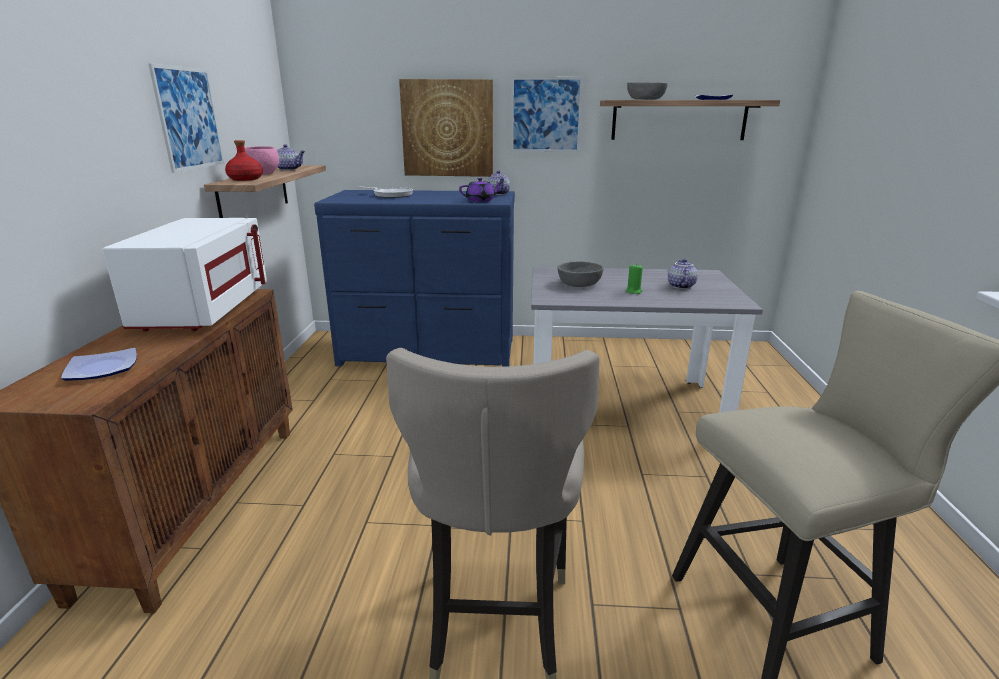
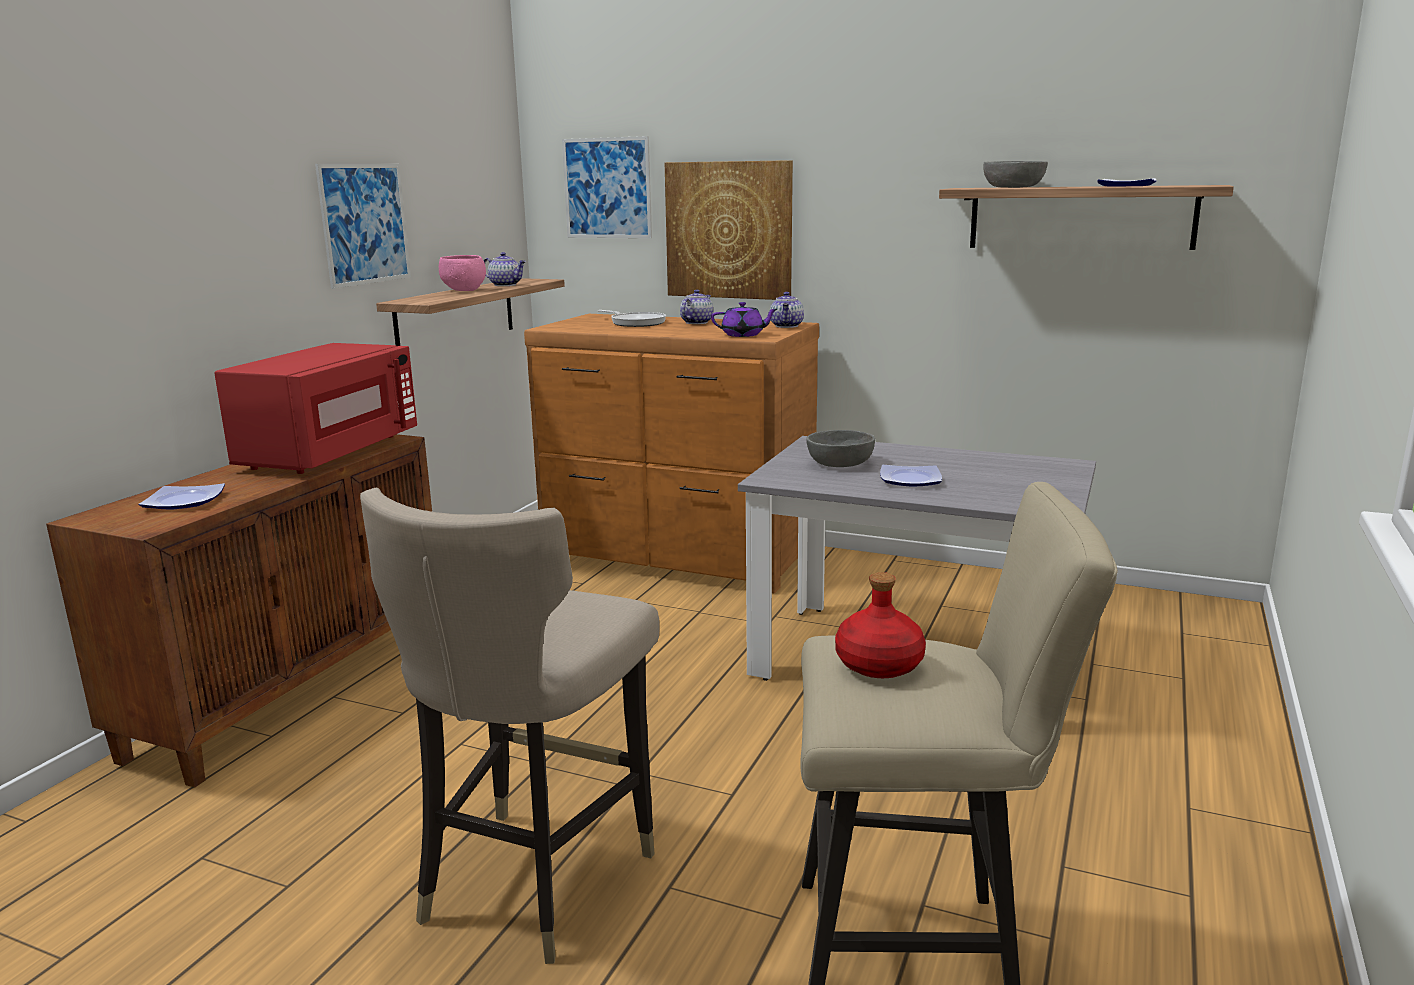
camera: 20 degrees right, 5 degrees down
(204, 310) = (329, 453): white microwave -> red microwave
(246, 179) = (432, 297): red bottle -> red bottle (880, 664)
(428, 352) = (677, 556): blue dresser -> brown dresser
(546, 115) = (869, 210): picture -> picture (607, 188)
(634, 291) = (909, 479): green candle -> plate
(680, 286) = (993, 478): teapot -> teapot (696, 322)

